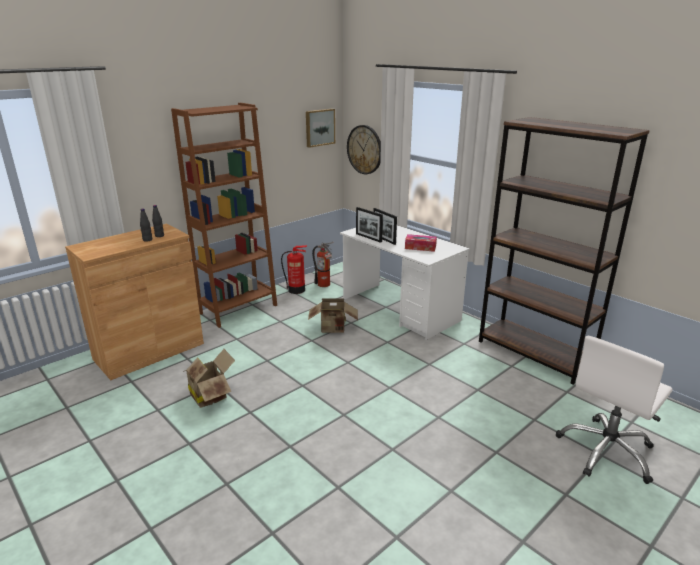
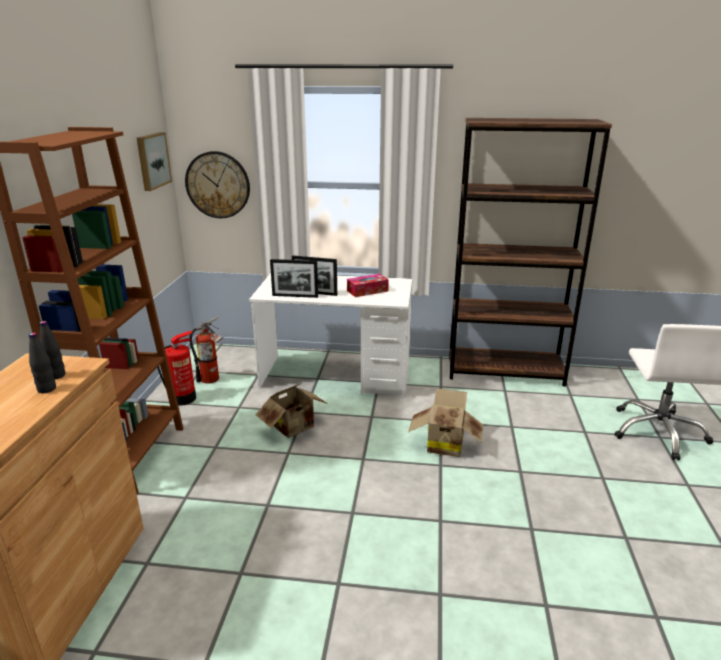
camera: 40 degrees left, 0 degrees up
(211, 395) = (255, 594): cardboard box -> cardboard box (444, 444)

